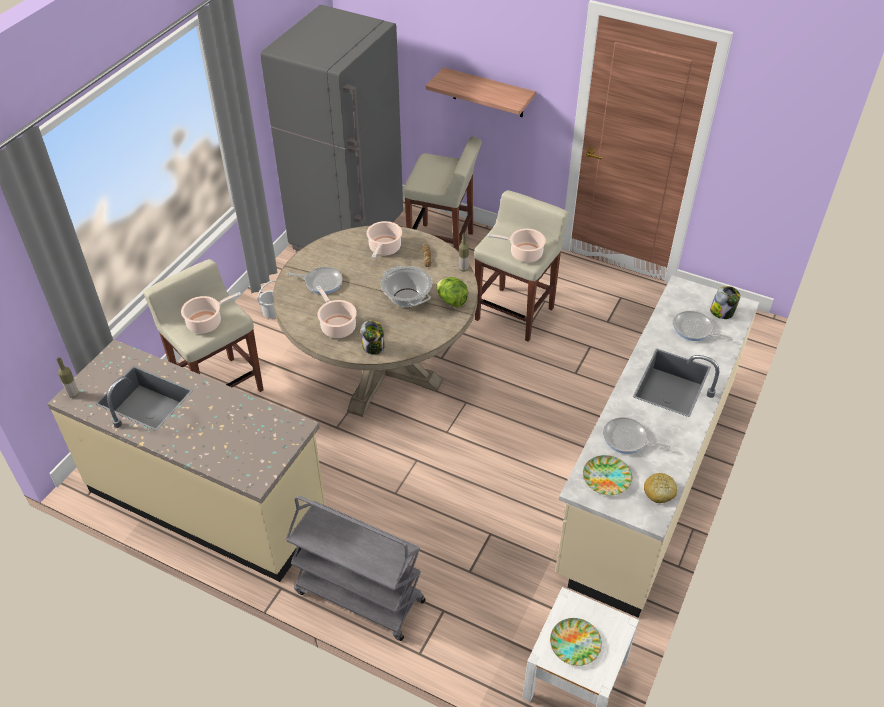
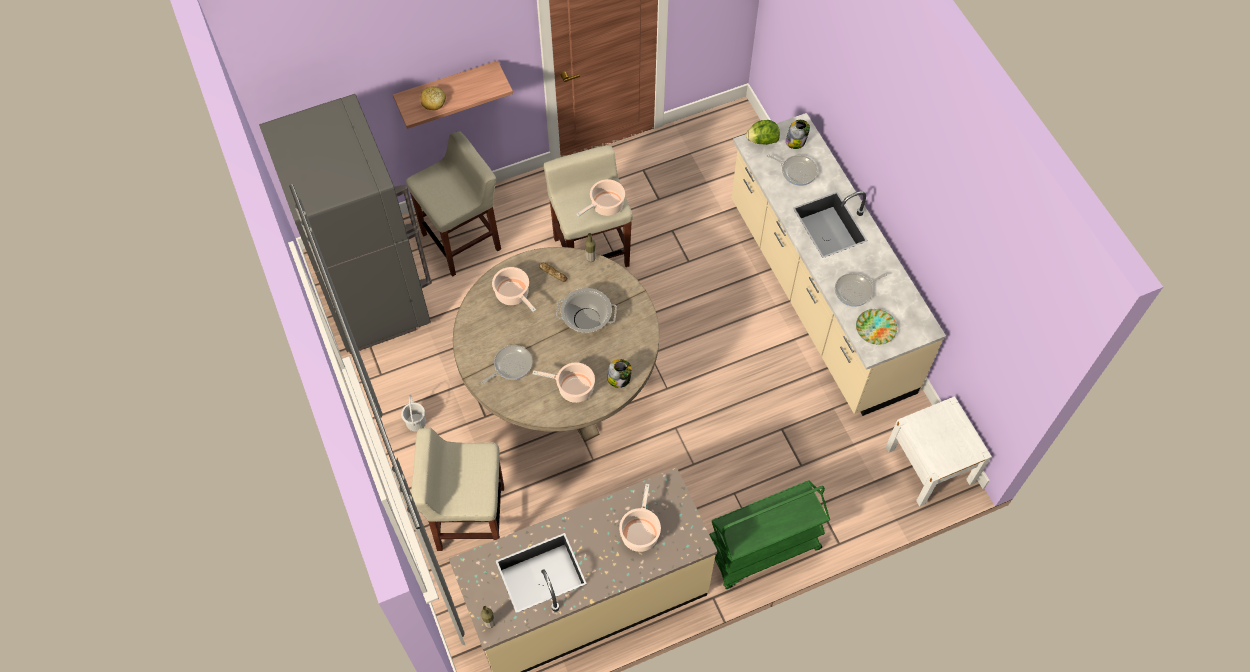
camera: 50 degrees left, 15 degrees up
(206, 322) = (471, 478): cooking pot -> cooking pot (640, 532)
(358, 596) = (762, 551): grey cart -> green cart
(451, 300) = (618, 292): lettuce -> lettuce (762, 140)
(575, 644) = (943, 445): plate -> none
(659, 492) = (911, 309): bread -> bread (433, 102)
(694, 329) = (796, 171): frying pan -> frying pan turned 135 degrees counterclockwise

